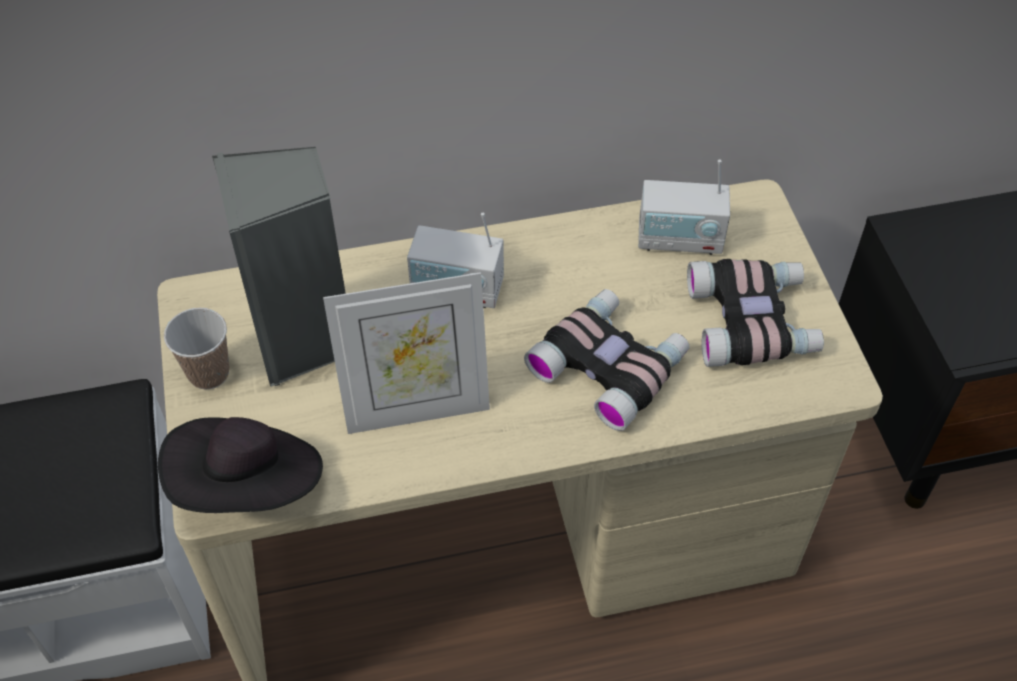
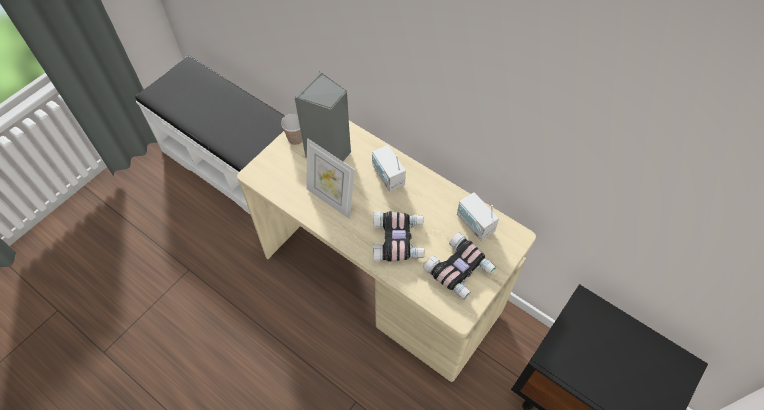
camera: 50 degrees right, 5 degrees up
(249, 485) = (267, 178): black hat -> none

